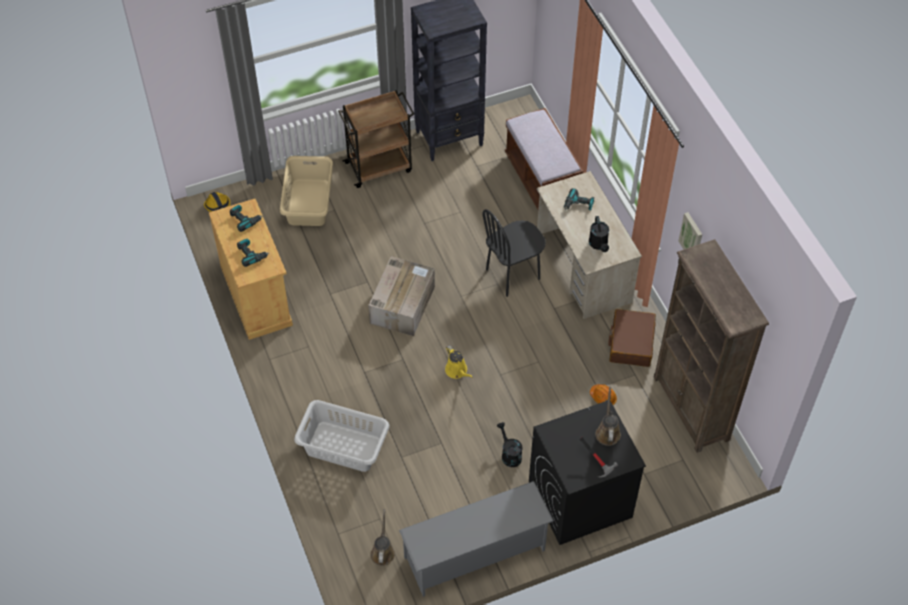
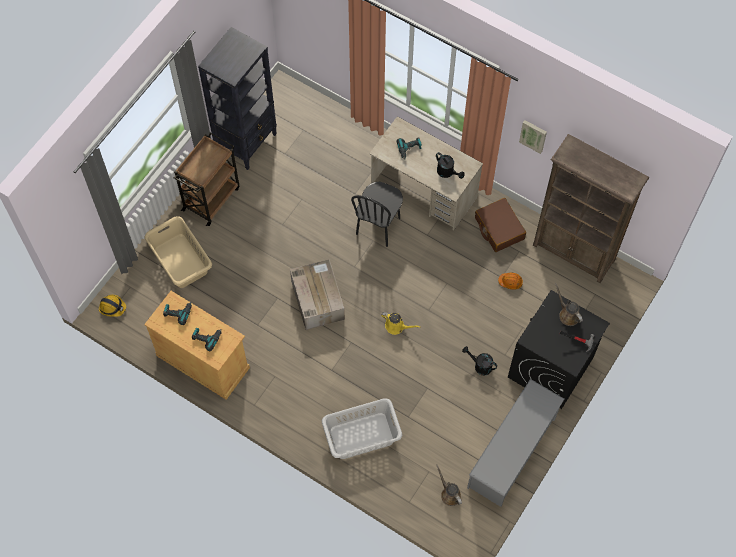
camera: 35 degrees left, 10 degrees up
(541, 180) = (341, 137): brown bench -> none

